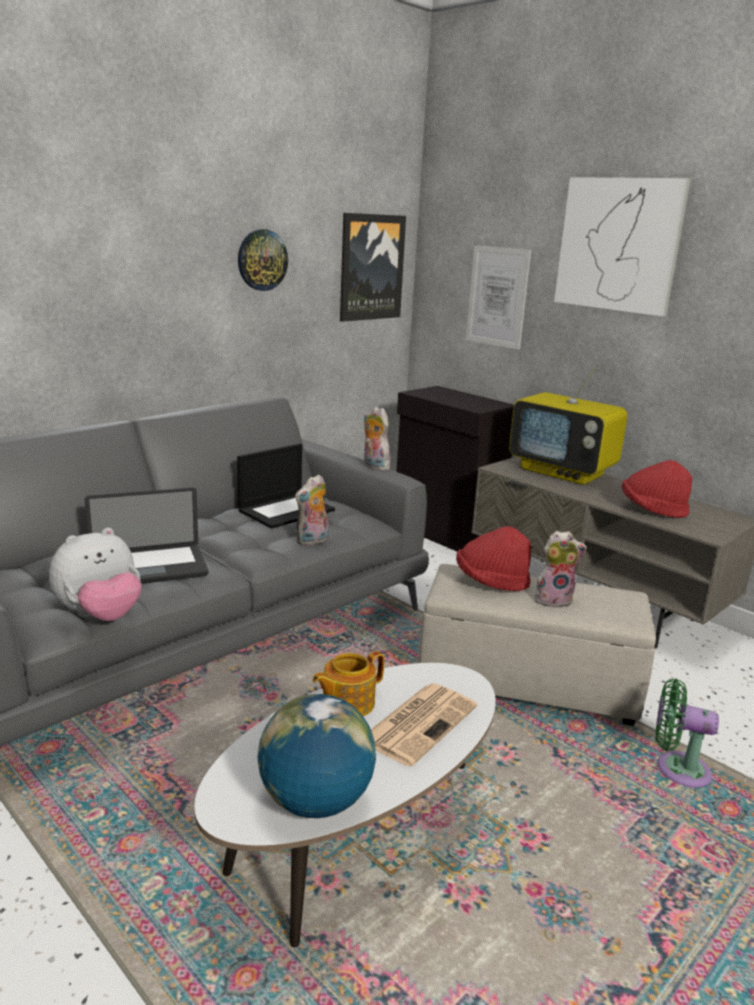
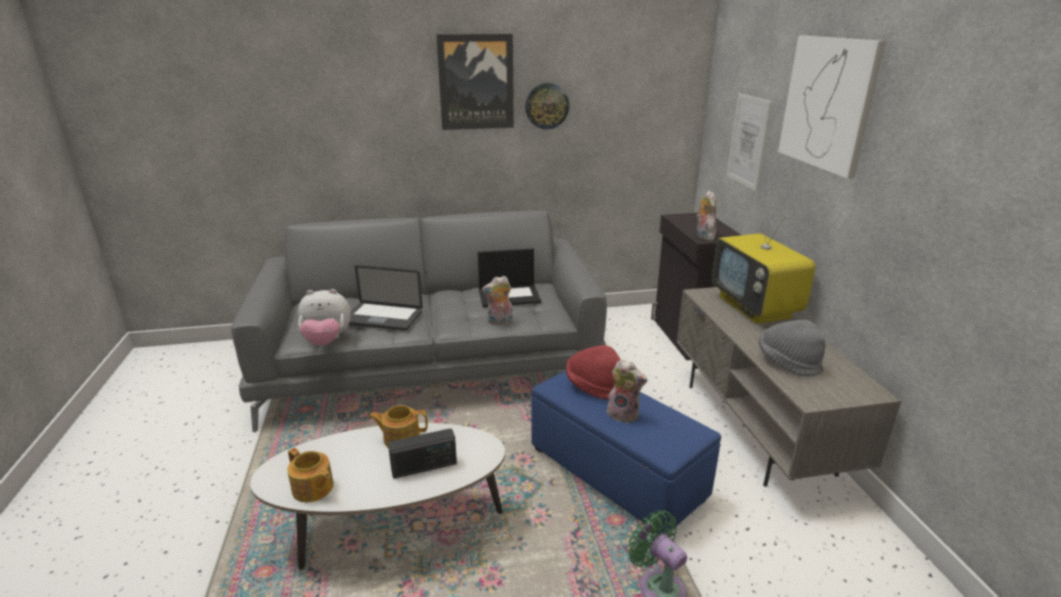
camera: 35 degrees right, 5 degrees up
(315, 801) = (313, 489): globe -> teapot
(371, 267) = (655, 109): picture -> picture (476, 82)
(374, 466) = (582, 274): plush toy -> plush toy (703, 236)
(419, 722) = (424, 467): newspaper -> radio
(525, 683) = (614, 473): beige ottoman -> blue ottoman
(652, 510) = (788, 362): red hat -> grey hat

